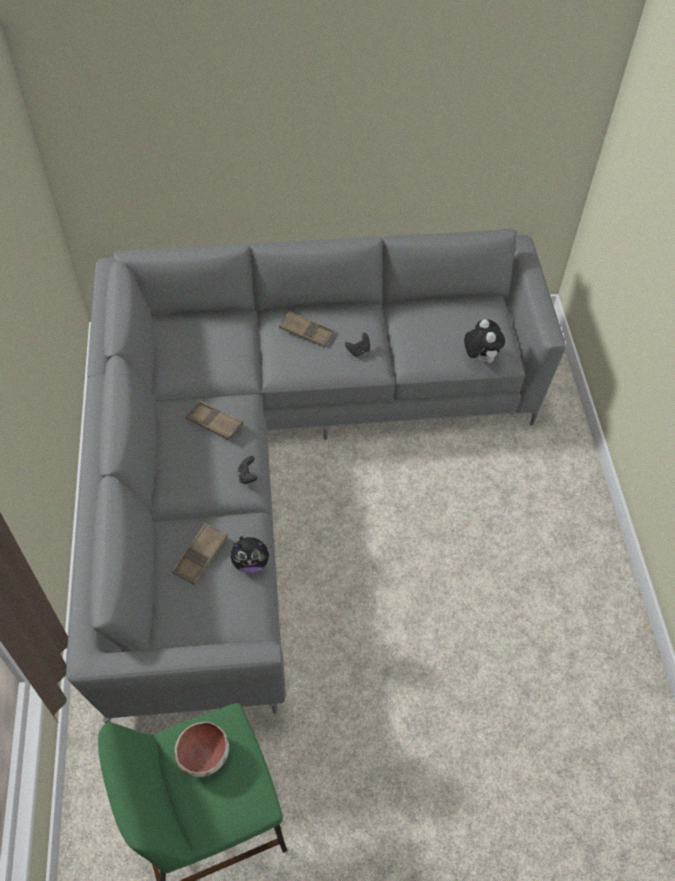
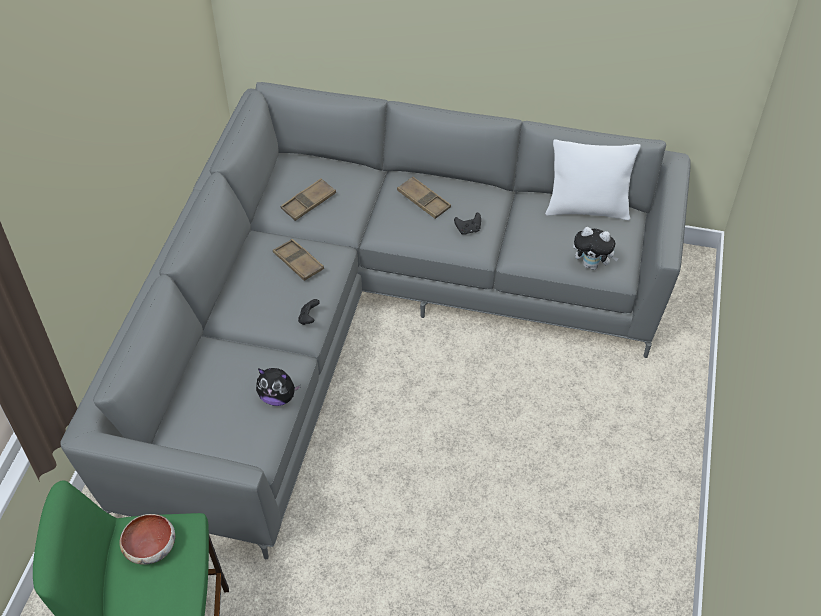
camera: 20 degrees right, 5 degrees down
(200, 556) = (233, 378): brown tray -> brown tray (308, 203)
(455, 305) = (587, 209): none -> white pillow
(480, 357) = (592, 265): plush toy -> plush toy turned 105 degrees clockwise

